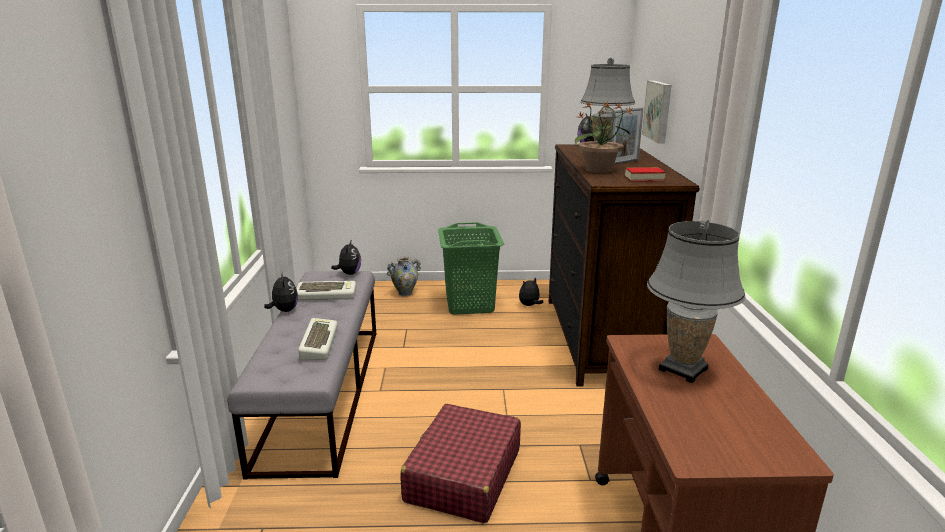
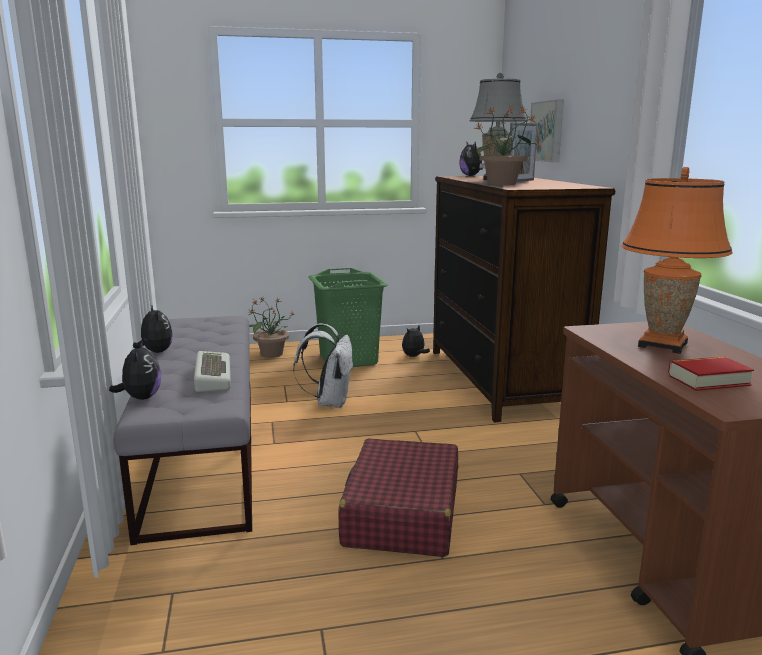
camera: 10 degrees left, 5 degrees down
(327, 295) = (202, 336): keyboard -> none
(349, 273) = (220, 318): plush toy -> plush toy (141, 398)
(405, 293) = (271, 354): vase -> potted plant
(439, 351) = (330, 402): none -> white backpack
(644, 178) = (555, 186): book -> book (708, 380)
(683, 369) = (662, 345): grey table lamp -> orange table lamp

